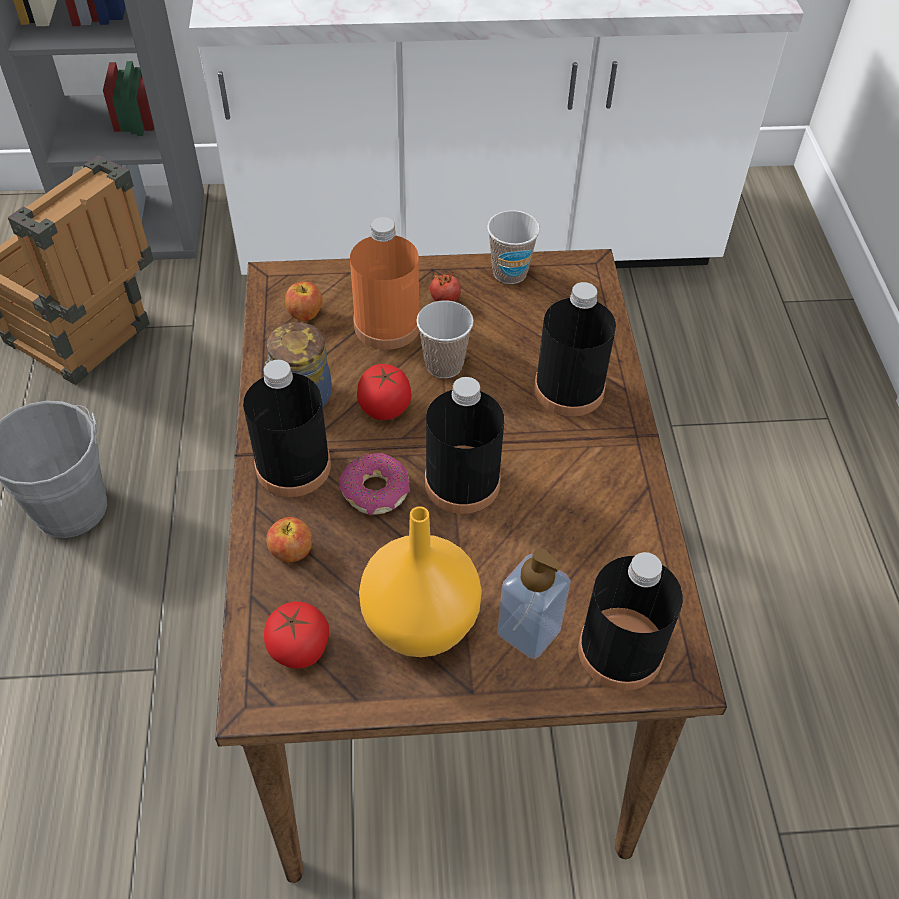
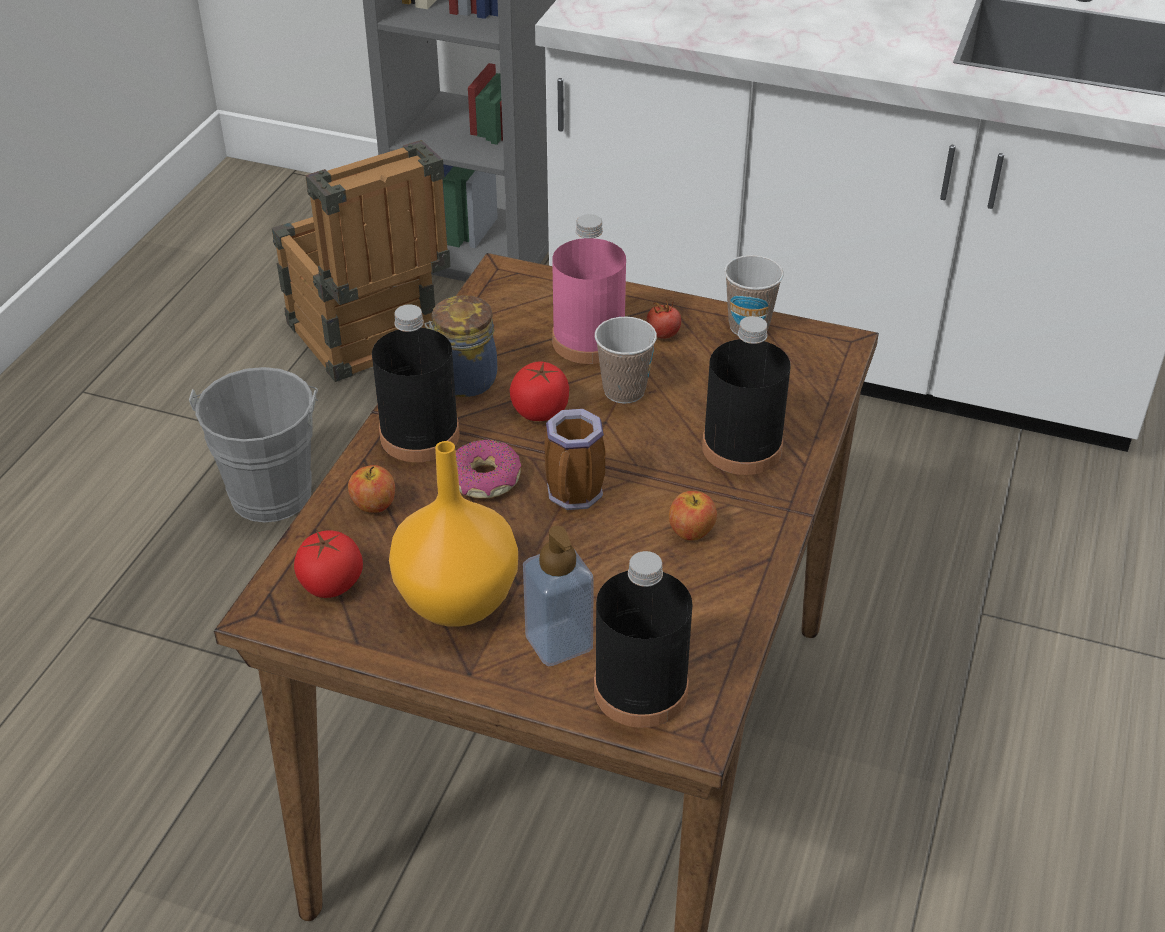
camera: 25 degrees right, 10 degrees down
(305, 313) = (514, 310): apple -> apple (691, 531)
(387, 325) = (589, 341): orange bottle -> pink bottle
(462, 483) = (575, 497): black bottle -> mug

